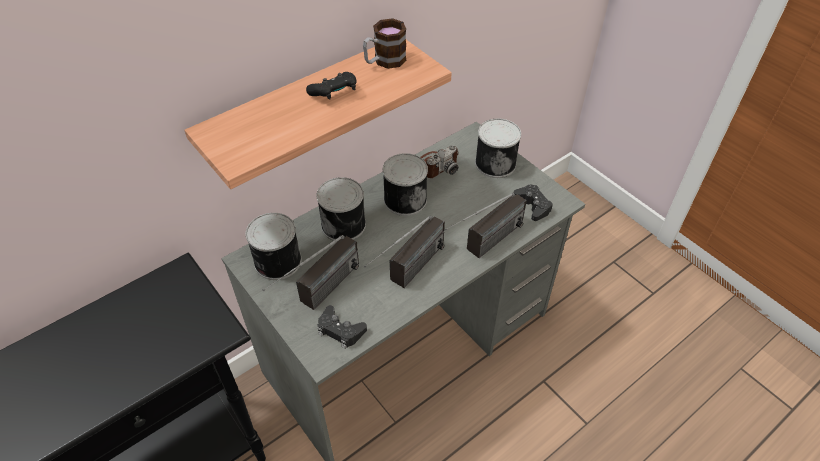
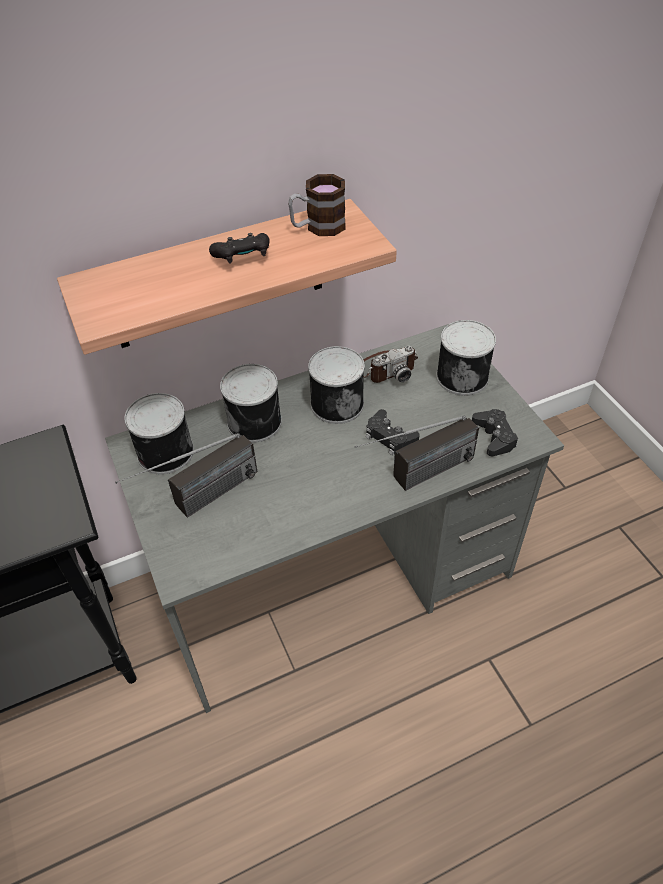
camera: 15 degrees right, 0 degrees up
(340, 330) = (210, 548): black game controller -> black game controller (389, 437)
(408, 275) = (311, 496): radio -> none

